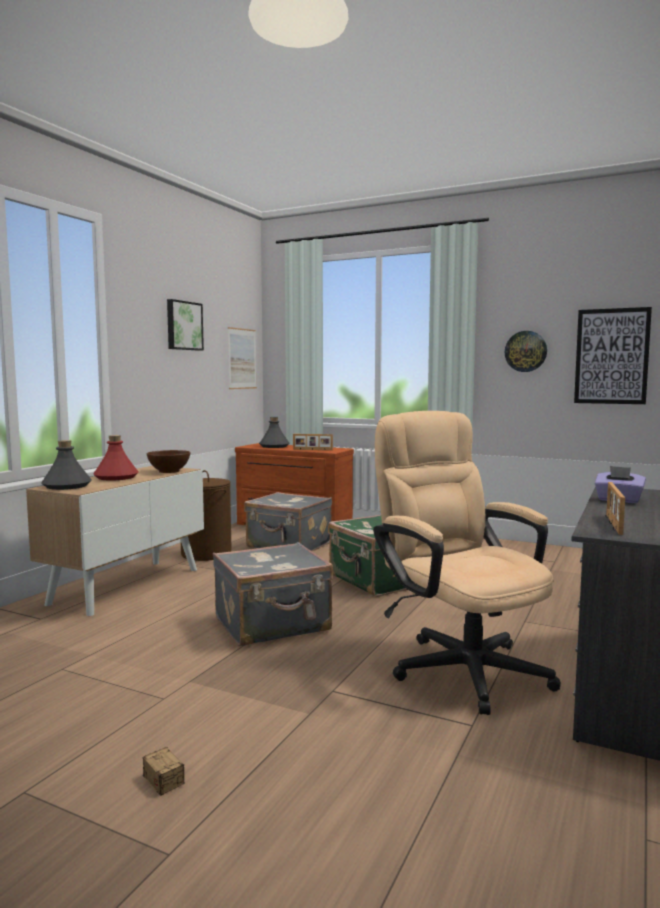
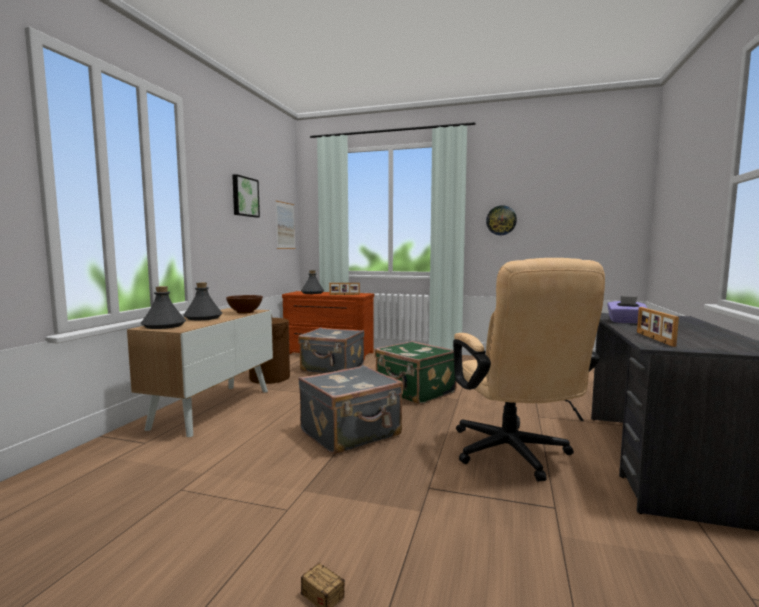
camera: 10 degrees left, 0 degrees up
(116, 477) = (203, 318): red bottle -> grey bottle
(460, 665) = (514, 456): beige office chair -> beige office chair turned 150 degrees counterclockwise
(611, 356) = (562, 223): picture -> none

